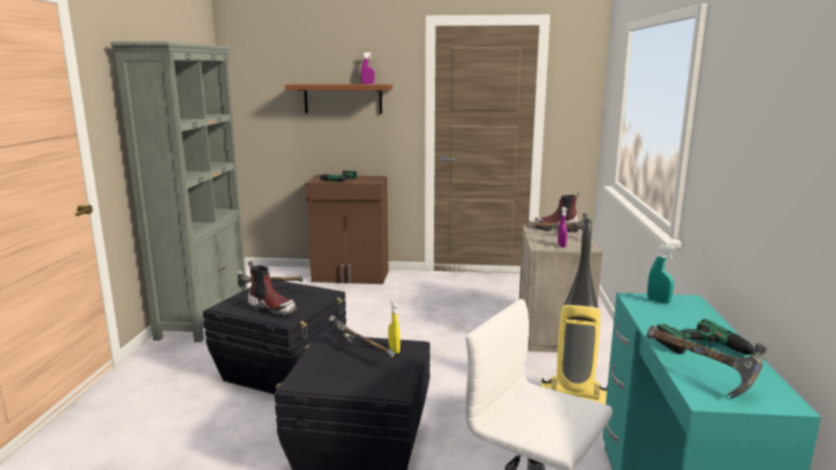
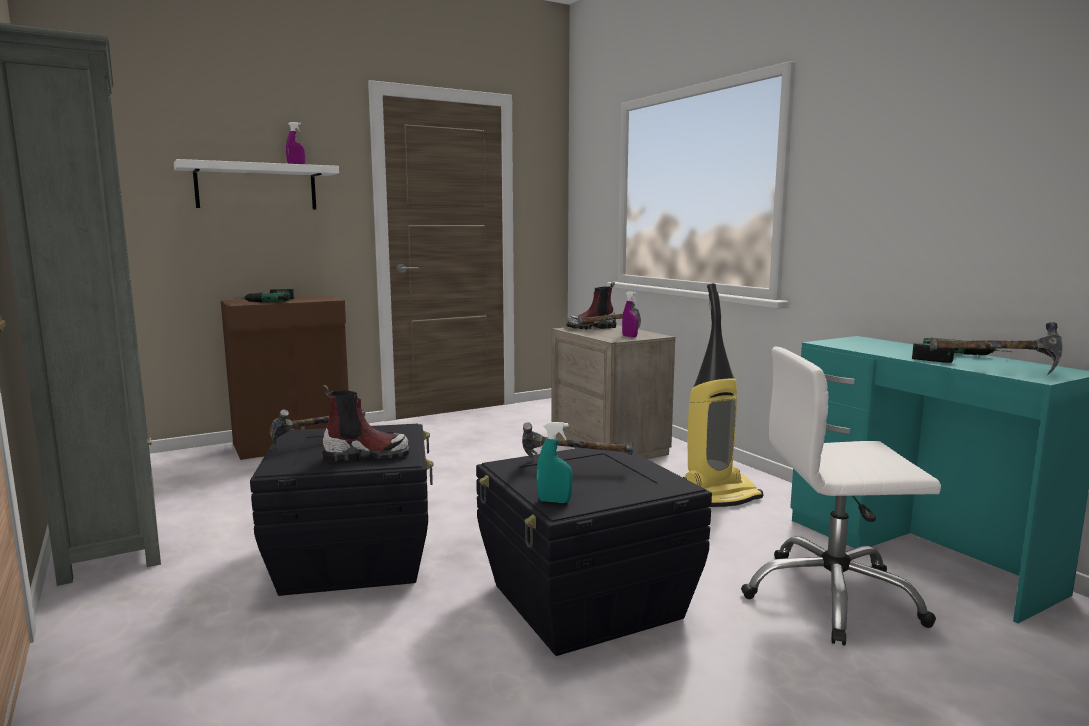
camera: 35 degrees left, 5 degrees down
(343, 98) = (256, 187): brown shelf -> white shelf
(394, 349) = (598, 455): yellow spray bottle -> none
(658, 301) = (845, 342): turquoise spray bottle -> turquoise spray bottle (554, 501)

